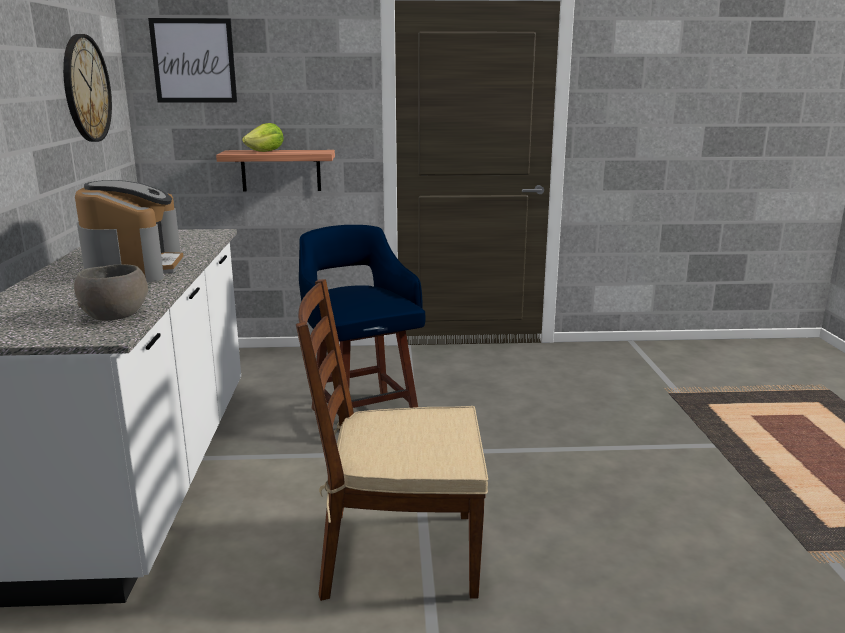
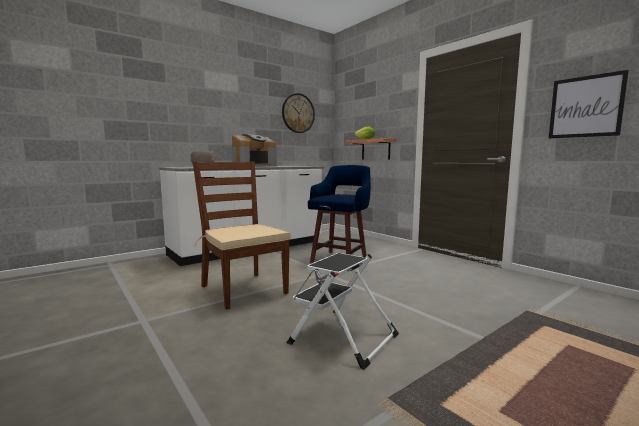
camera: 55 degrees right, 10 degrees down
(194, 61) = (352, 103): picture -> picture (585, 107)
(655, 524) = (343, 336): none -> step ladder

